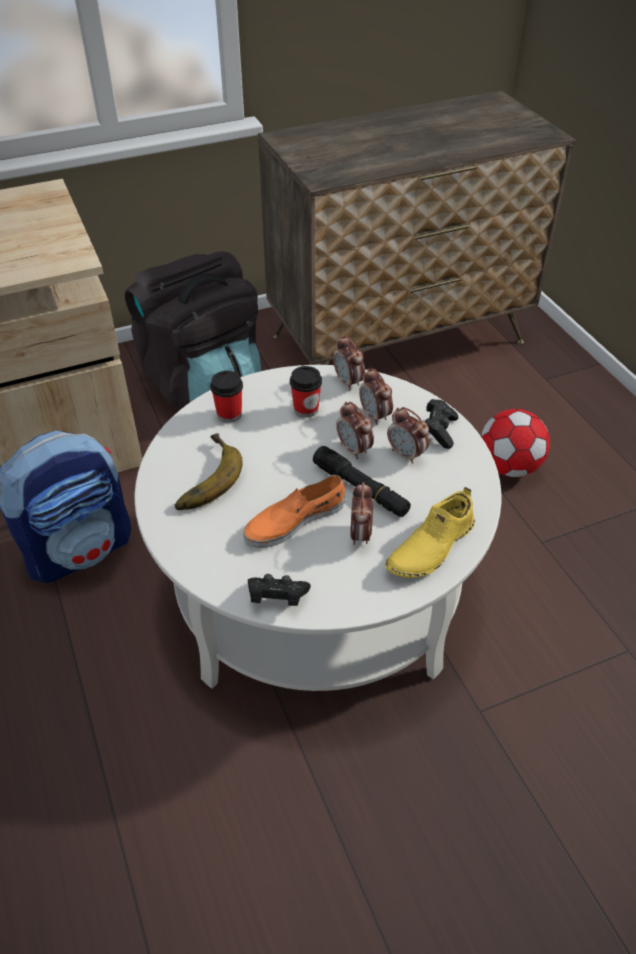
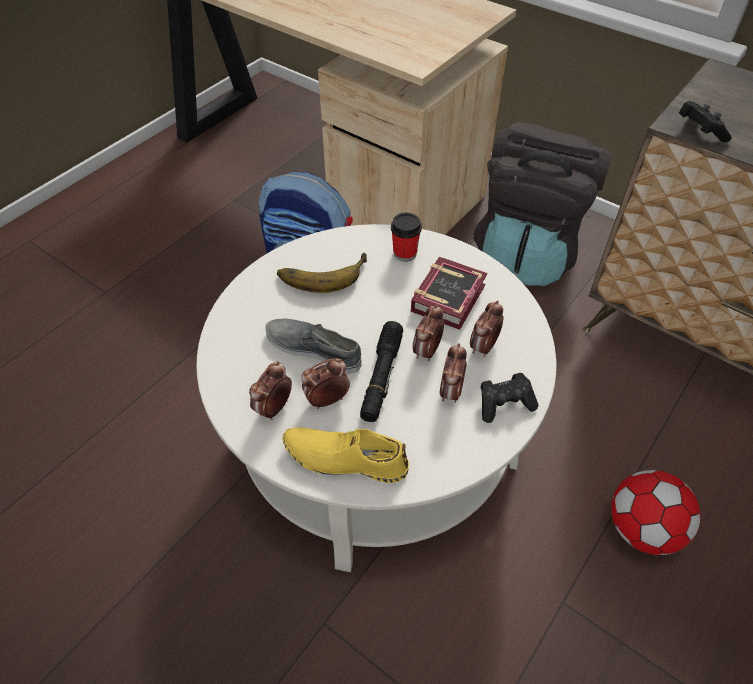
camera: 60 degrees right, 5 degrees up
(276, 598) = (225, 375): black game controller -> black game controller (699, 132)
(294, 520) = (314, 348): orange shoe -> grey shoe
(306, 409) = (451, 297): cup -> book
(348, 382) = (512, 309): alarm clock -> alarm clock (274, 408)

